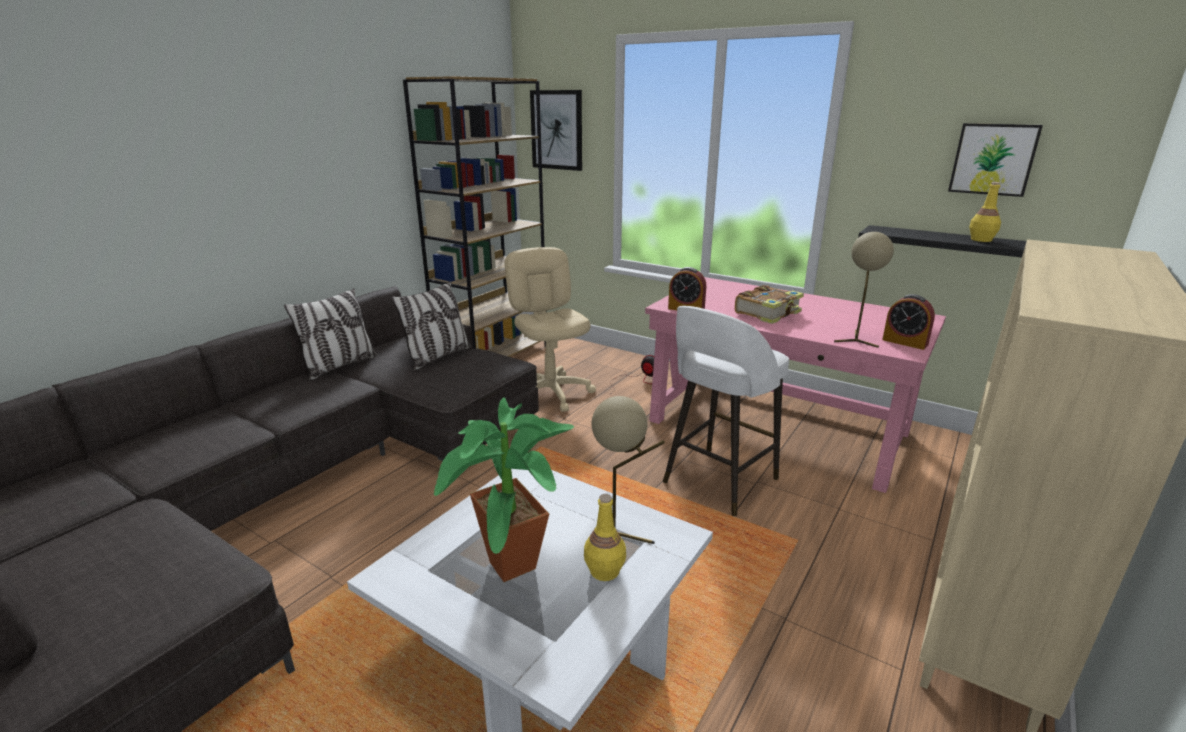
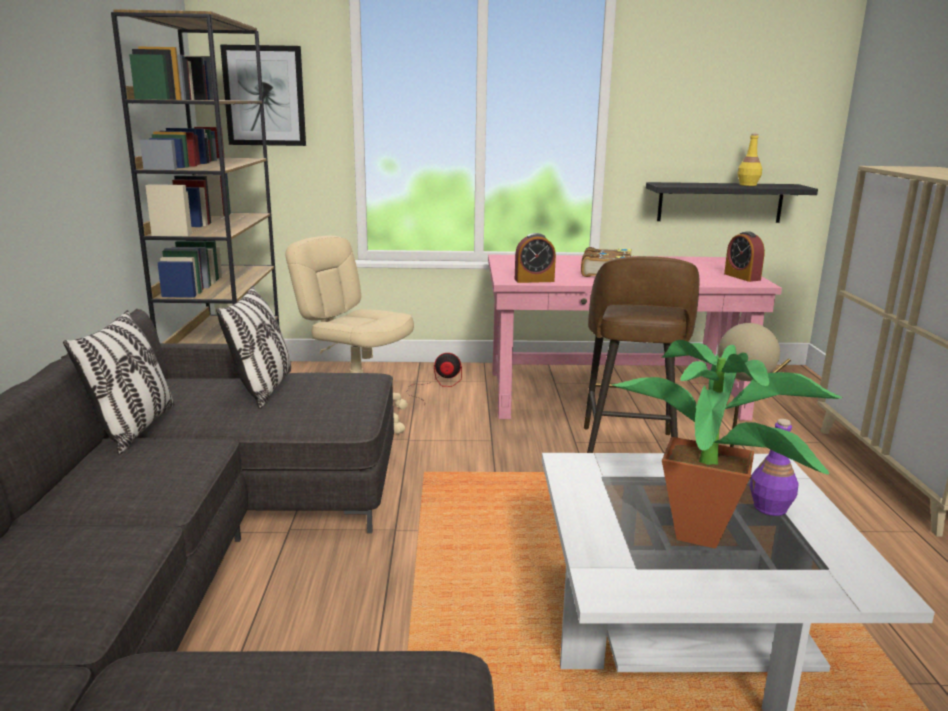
camera: 35 degrees left, 5 degrees down
(604, 571) = (770, 508): yellow bottle -> purple bottle
(718, 482) = (628, 451): white stool -> brown stool
(855, 339) = (708, 280): beige table lamp -> none
(905, 342) = (742, 277): alarm clock -> alarm clock turned 60 degrees clockwise
(993, 159) = (743, 115): picture -> none

